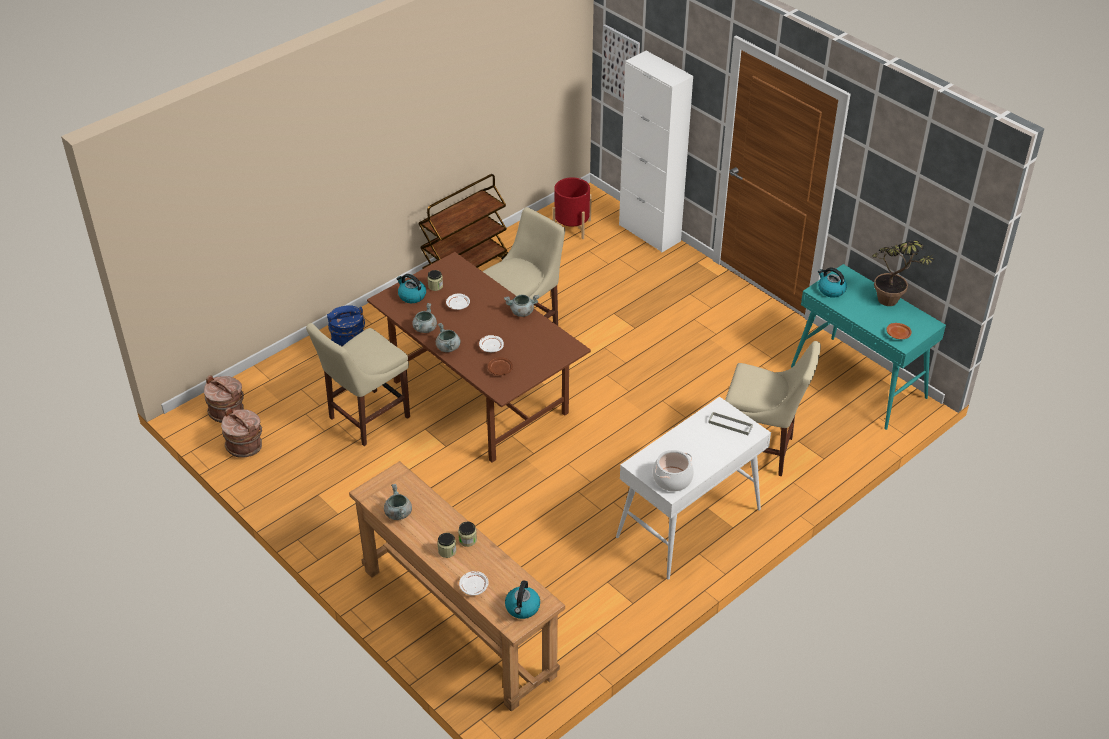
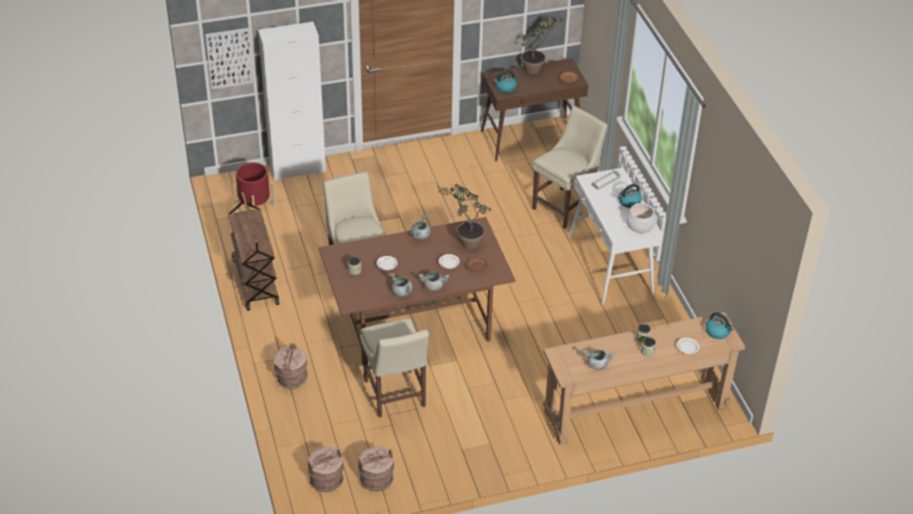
camera: 65 degrees left, 0 degrees up
(348, 340) = (291, 378): blue bucket -> brown bucket
(411, 296) = (356, 287): kettle -> kettle (629, 202)
(535, 346) = (464, 242): none -> potted plant
(859, 383) = (531, 138): turquoise console table -> brown console table

